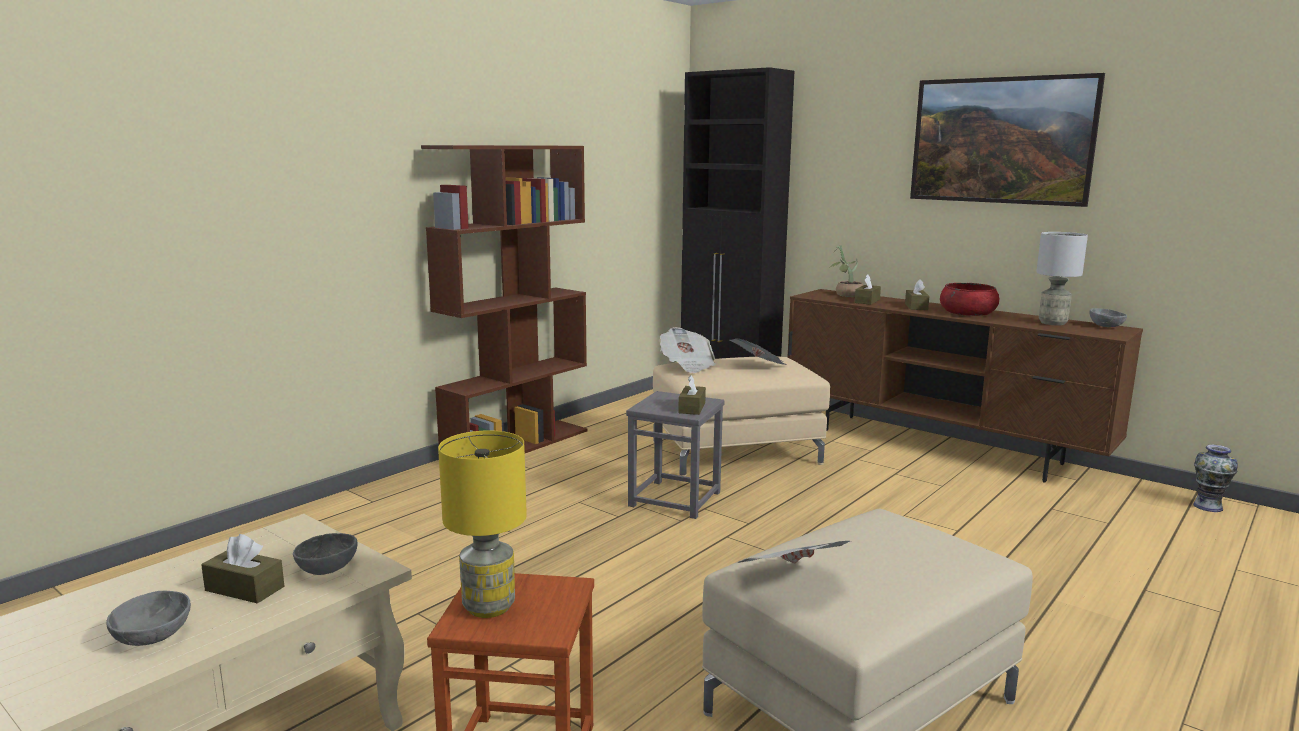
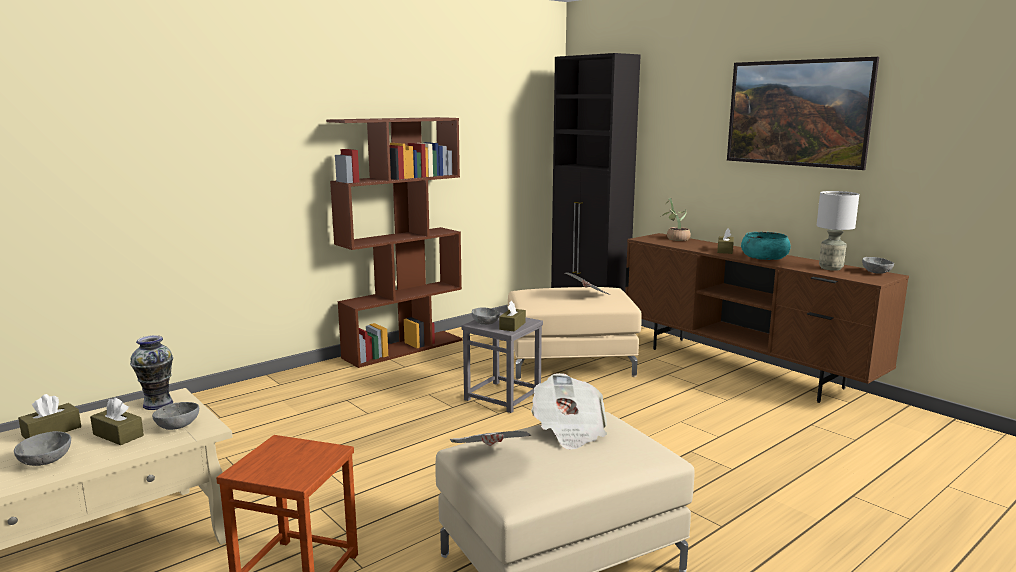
camera: 10 degrees right, 0 degrees up
(489, 606) = (269, 459): yellow table lamp -> none
(656, 406) = (486, 323): none -> grey bowl
(687, 365) = (531, 292): newspaper -> newspaper (569, 431)
(867, 301) = (688, 244): brown tissue box -> brown tissue box (52, 431)
(967, 313) = (764, 257): red bowl -> turquoise bowl
(1208, 506) = (956, 432): vase -> vase (158, 404)

